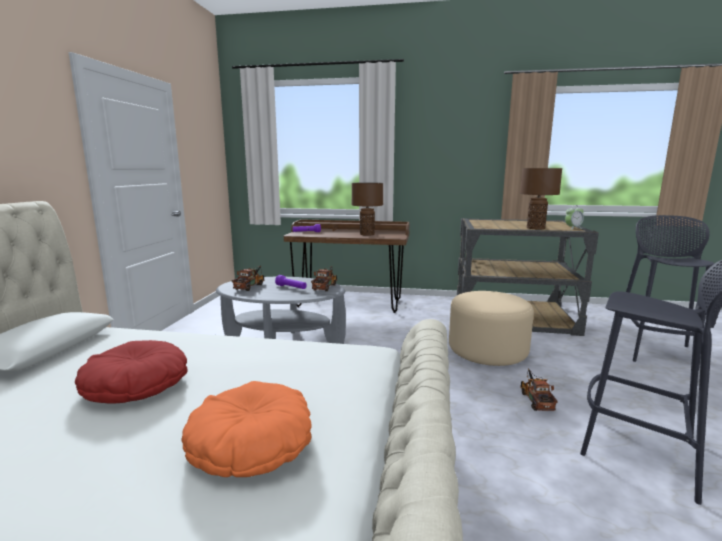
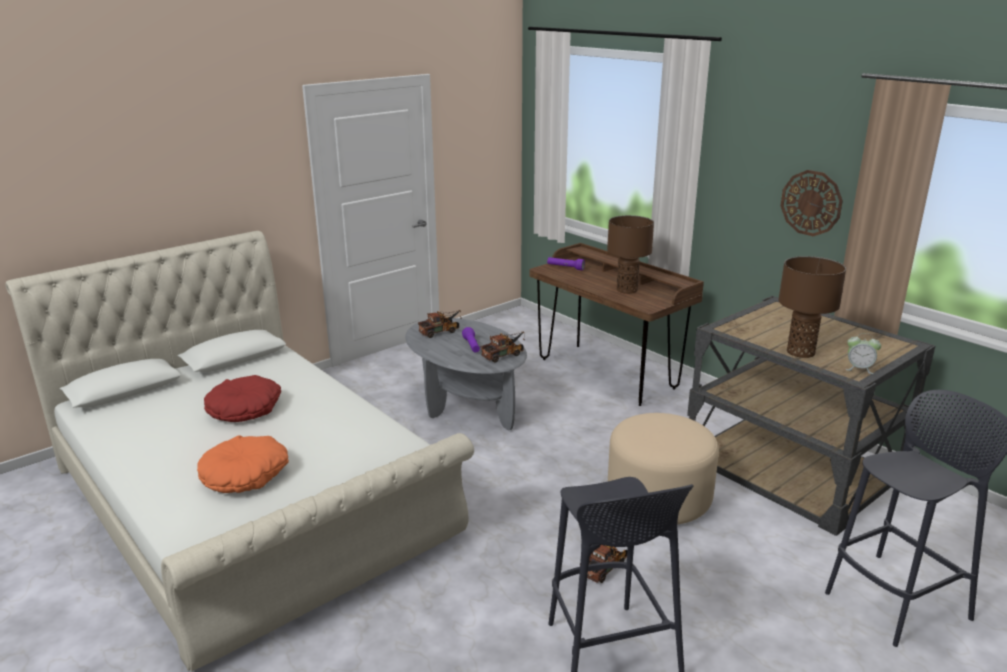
camera: 40 degrees right, 10 degrees up
(471, 158) = (811, 203): none -> wall clock

